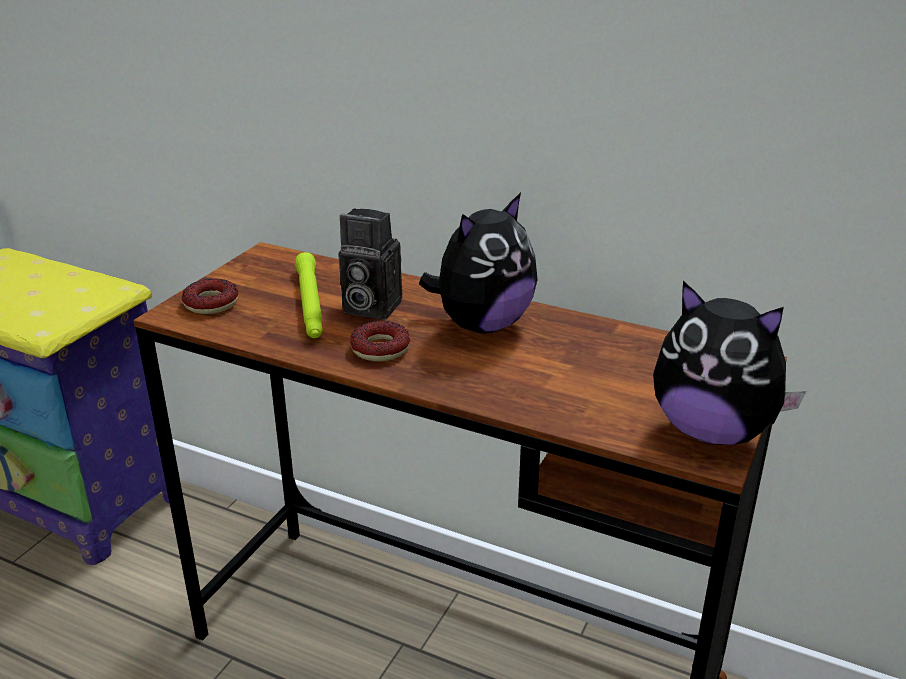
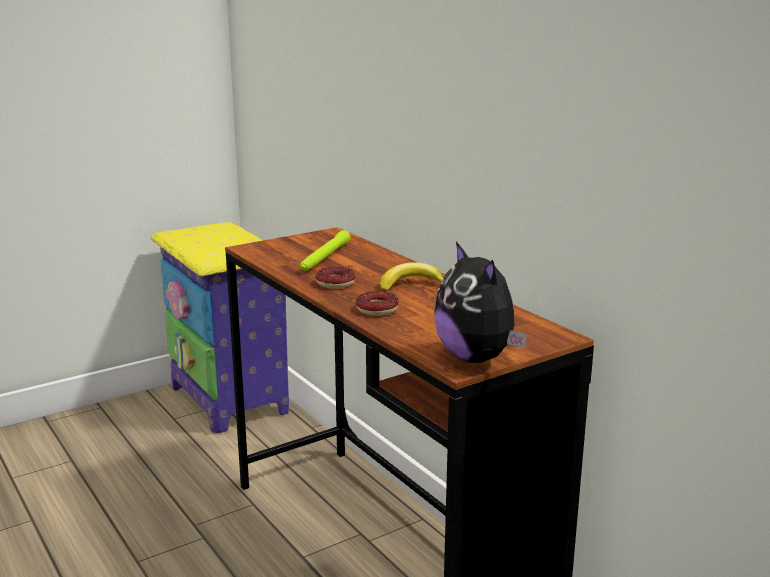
camera: 30 degrees right, 10 degrees down
(211, 303) = (272, 247): donut -> donut (377, 309)
(368, 307) = (355, 265): camera -> none
(482, 325) = (411, 285): plush toy -> banana

